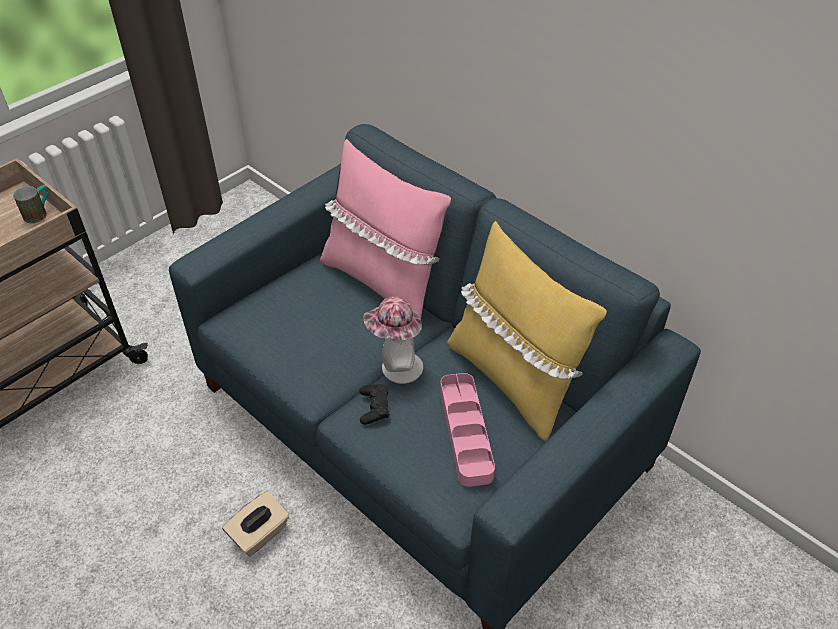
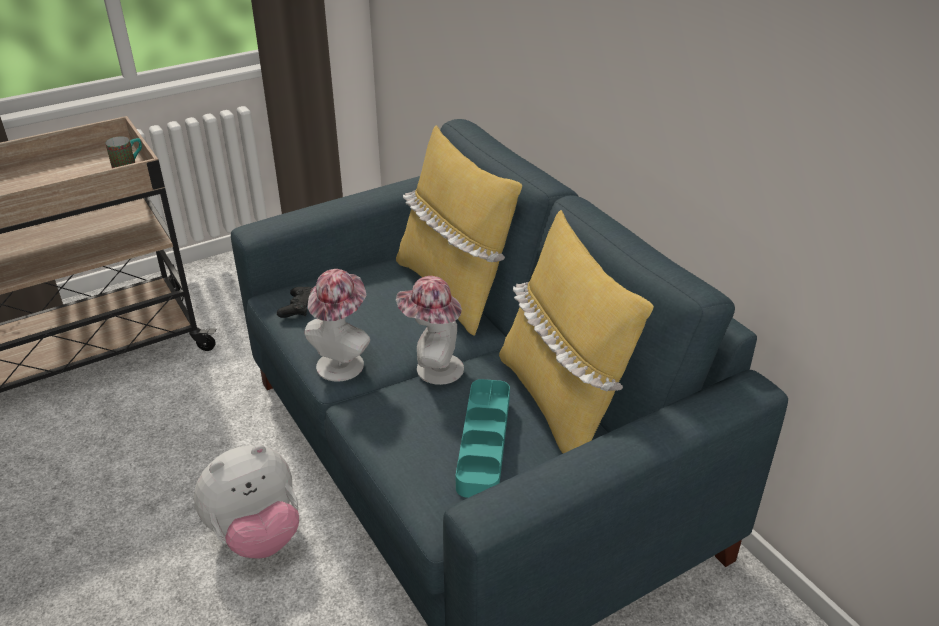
camera: 15 degrees right, 10 degrees down
(259, 534) = (256, 535): beige tissue box -> plush toy
(316, 377) = (343, 361): none -> hat
(374, 407) = (392, 400): black game controller -> black game controller (298, 307)
(382, 282) = (453, 289): pink pillow -> yellow pillow
(465, 432) = (484, 442): pink tray -> turquoise tray

